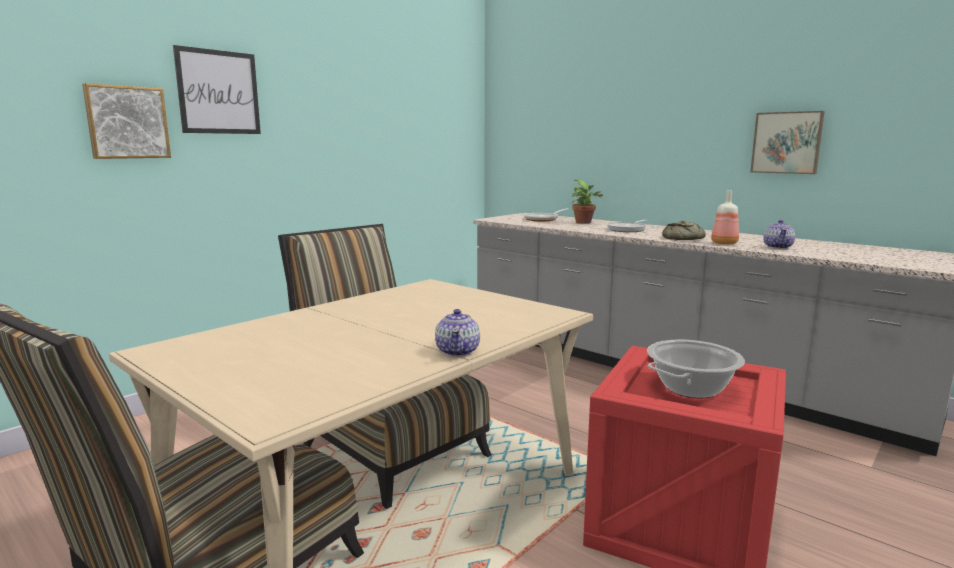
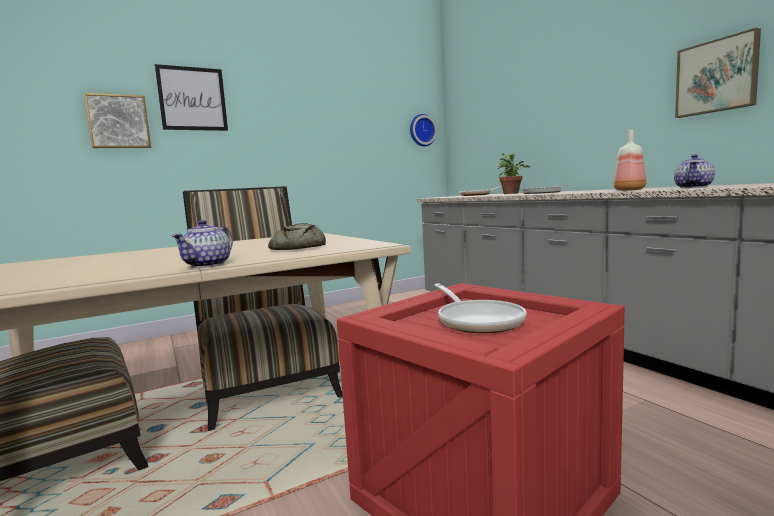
camera: 20 degrees right, 5 degrees down
(463, 133) = (421, 130): none -> wall clock
(682, 238) = (588, 191): bread -> bread (297, 248)
(691, 388) = (477, 320): cooking pot -> frying pan

